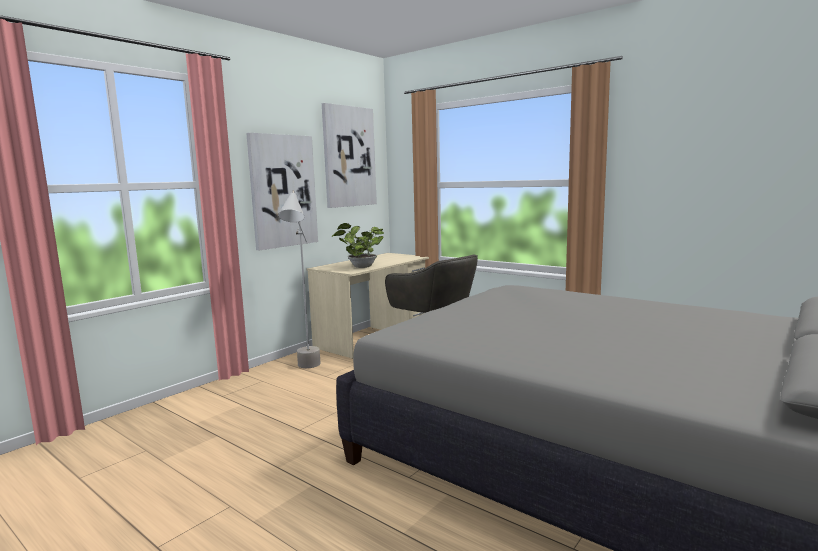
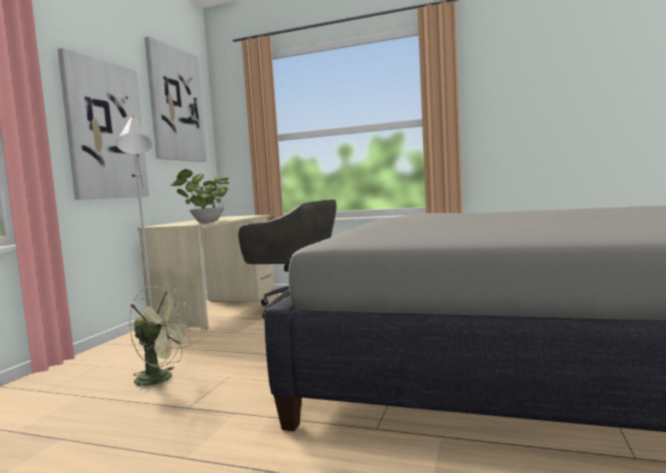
camera: 20 degrees left, 5 degrees down
(296, 401) = (162, 379): none -> green fan

